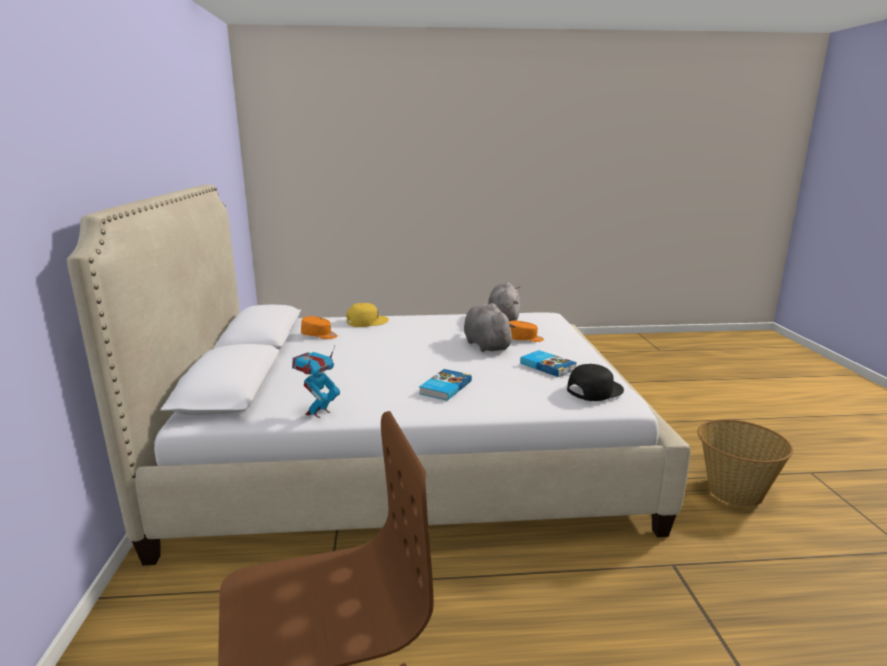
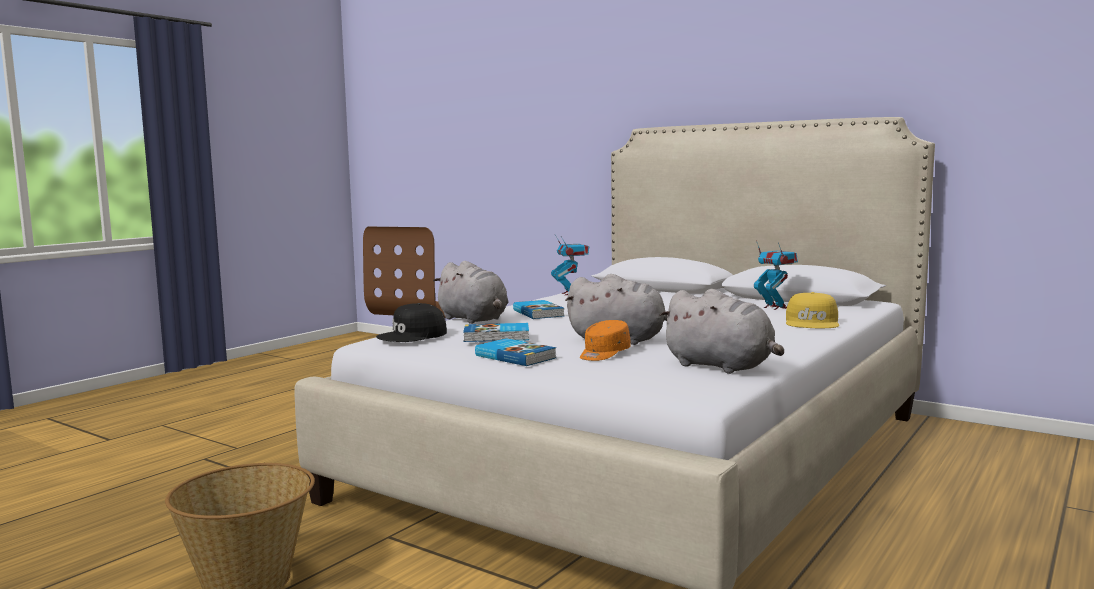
camera: 130 degrees right, 10 degrees down
(319, 335) = (774, 307): orange cap -> toy robot
(506, 400) = (474, 320): none -> grey plush toy
(569, 352) = (516, 356): none -> book
(594, 390) = (413, 335): black cap -> black cap turned 45 degrees clockwise

